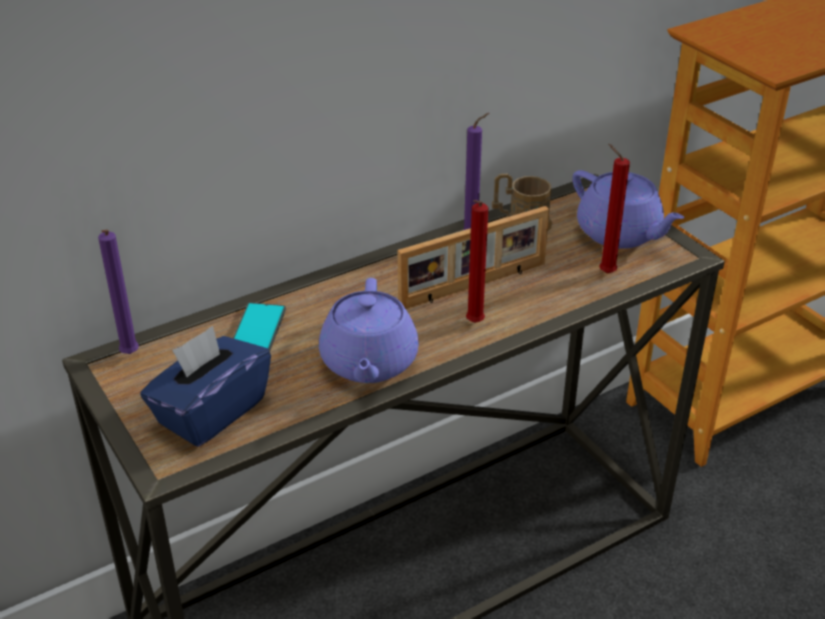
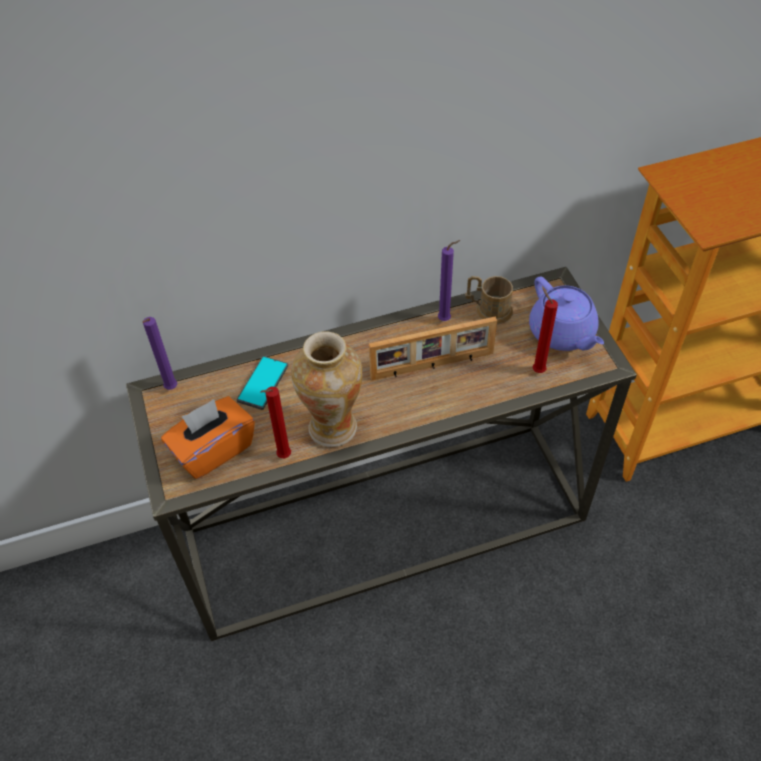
camera: 15 degrees right, 15 degrees up
(211, 412) = (213, 449): blue tissue box -> orange tissue box
(368, 363) = (333, 426): purple teapot -> vase
(473, 324) = (420, 403): red candle -> red candle (282, 457)

